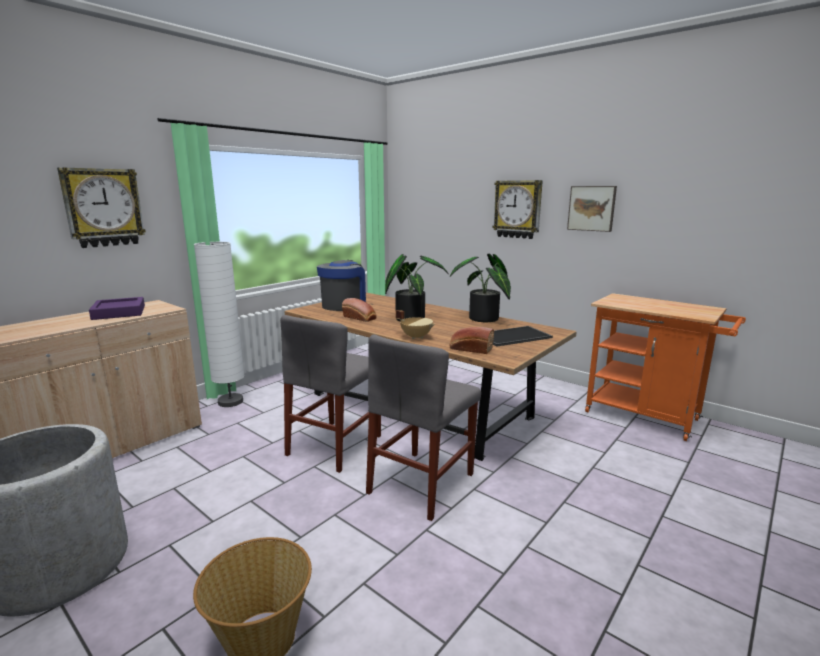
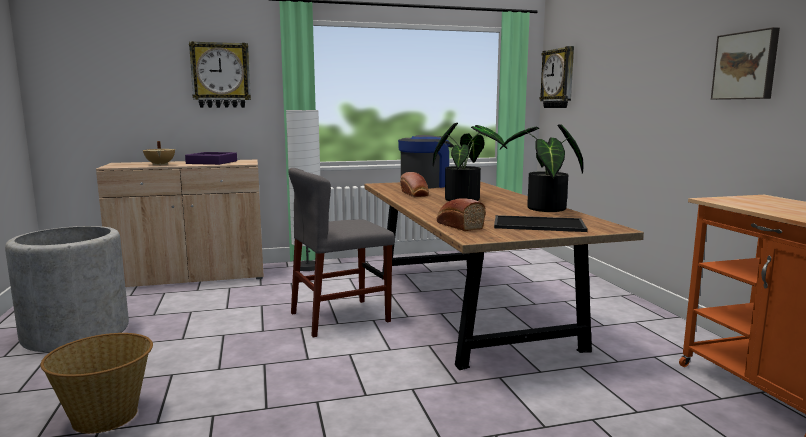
camera: 35 degrees right, 5 degrees down
(416, 337) = (429, 211): beige cooking pot -> beige cooking pot (161, 164)
(421, 483) = (369, 367): grey chair -> none
(517, 209) = (659, 77): wall clock -> wall clock (558, 78)

